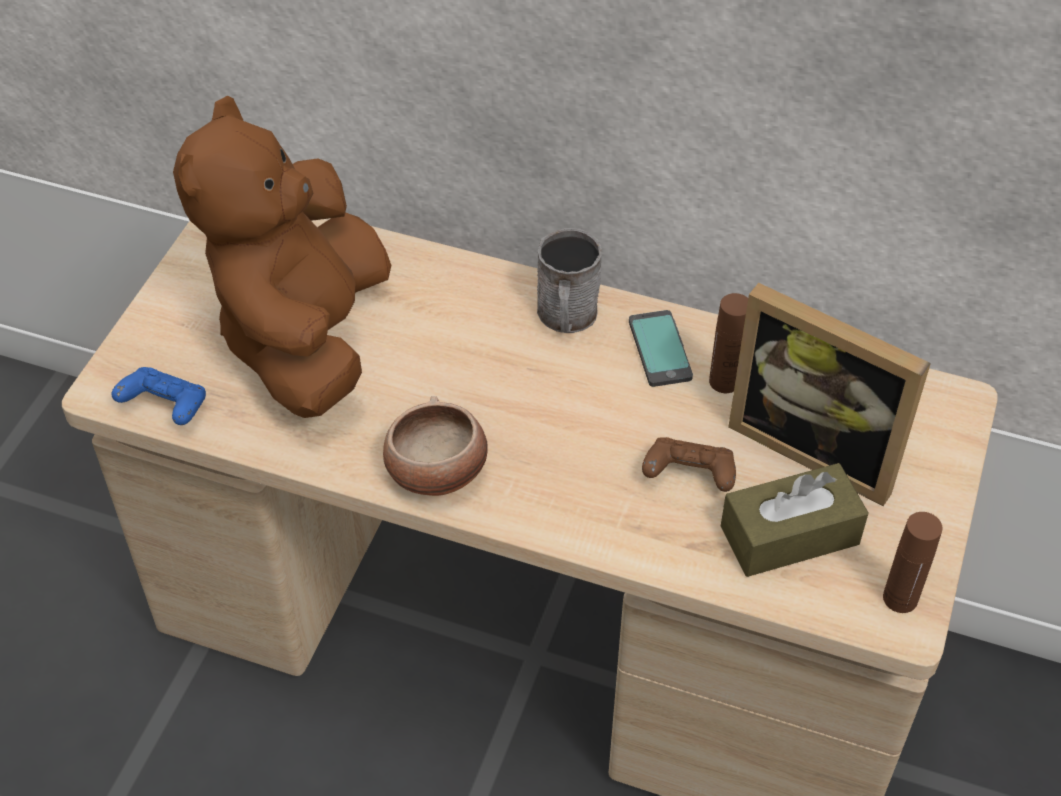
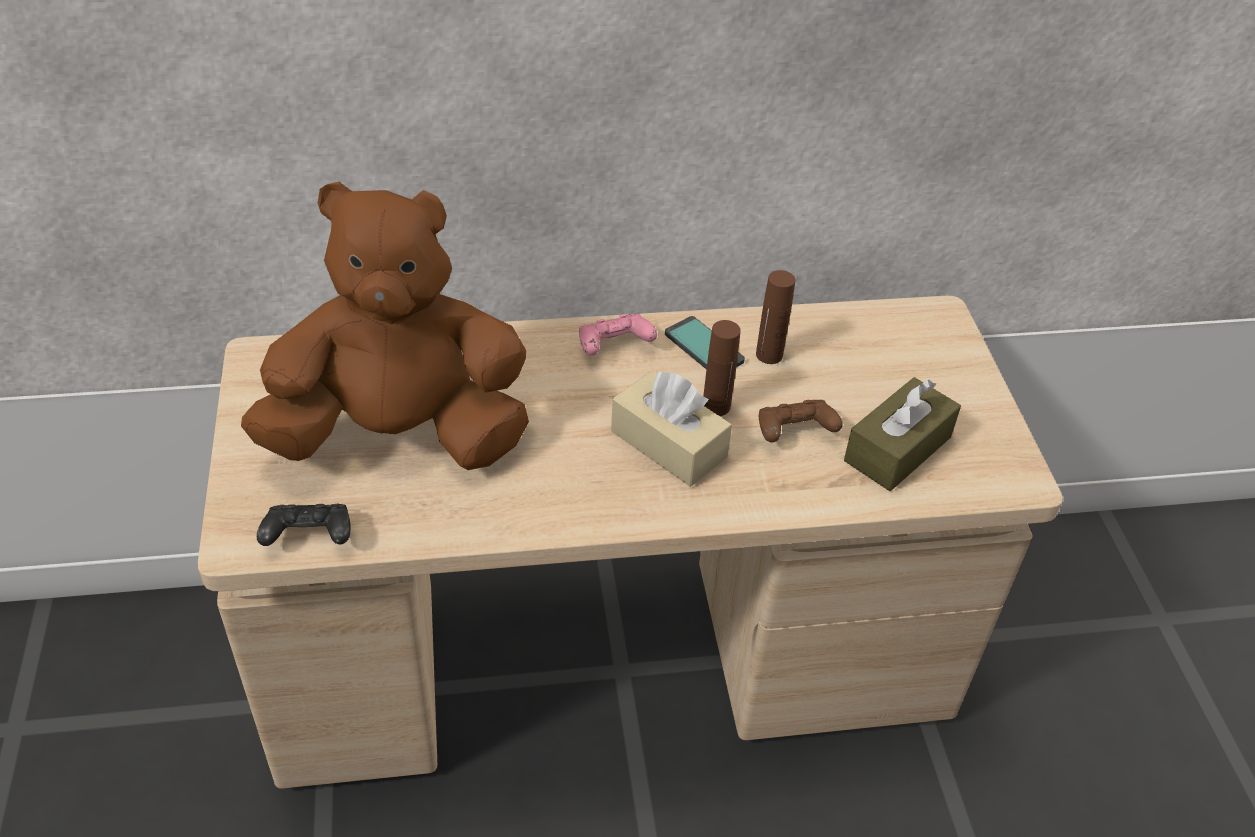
camera: 30 degrees left, 5 degrees down
(166, 408) = (309, 538): blue game controller -> black game controller
(305, 337) = (400, 435): brown plush toy -> brown plush toy turned 105 degrees clockwise
(436, 472) = (593, 503): bowl -> none
(551, 440) = (668, 444): none -> beige tissue box
(567, 317) = (613, 347): grey mug -> pink game controller
(818, 446) = (870, 378): picture frame -> none
(900, 598) = (1005, 464): brown bottle -> brown bottle (716, 406)

